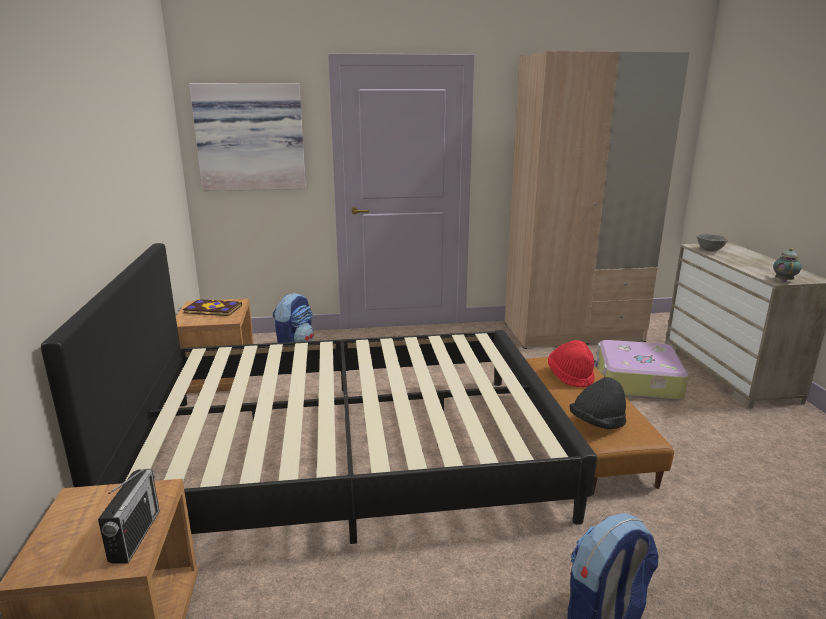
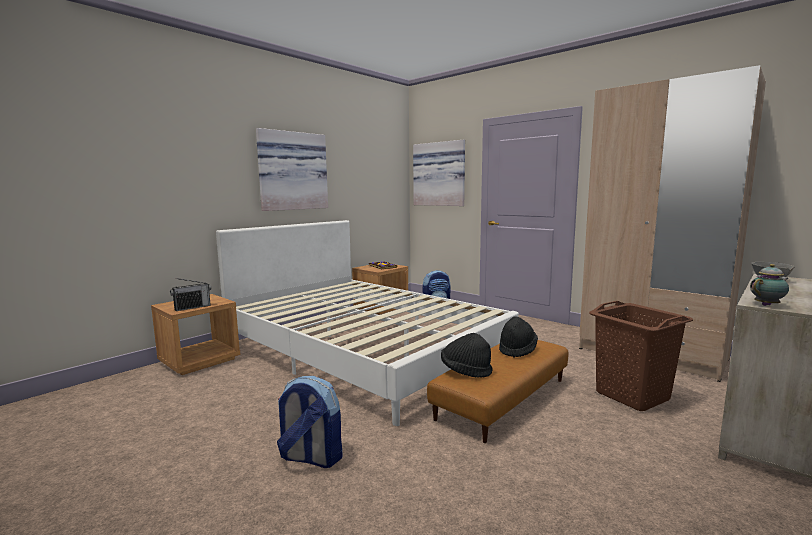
camera: 50 degrees right, 10 degrees down
(91, 165) = (292, 171): none -> picture
(348, 453) = (364, 349): black bed -> white bed
(571, 376) = (517, 350): red hat -> black hat
(636, 381) = (632, 396): suitcase -> brown laundry basket

